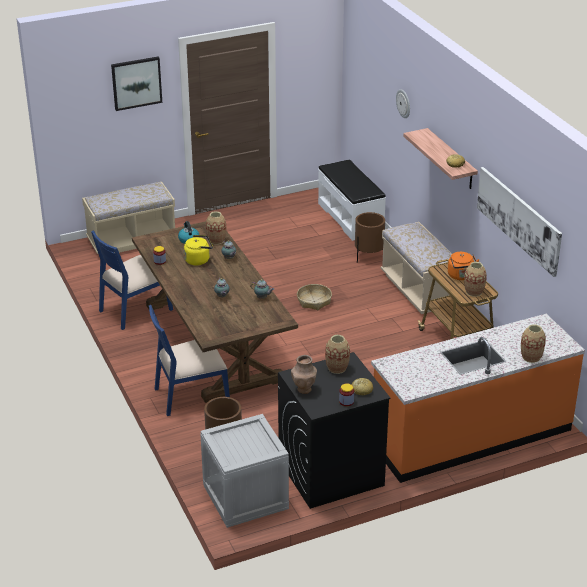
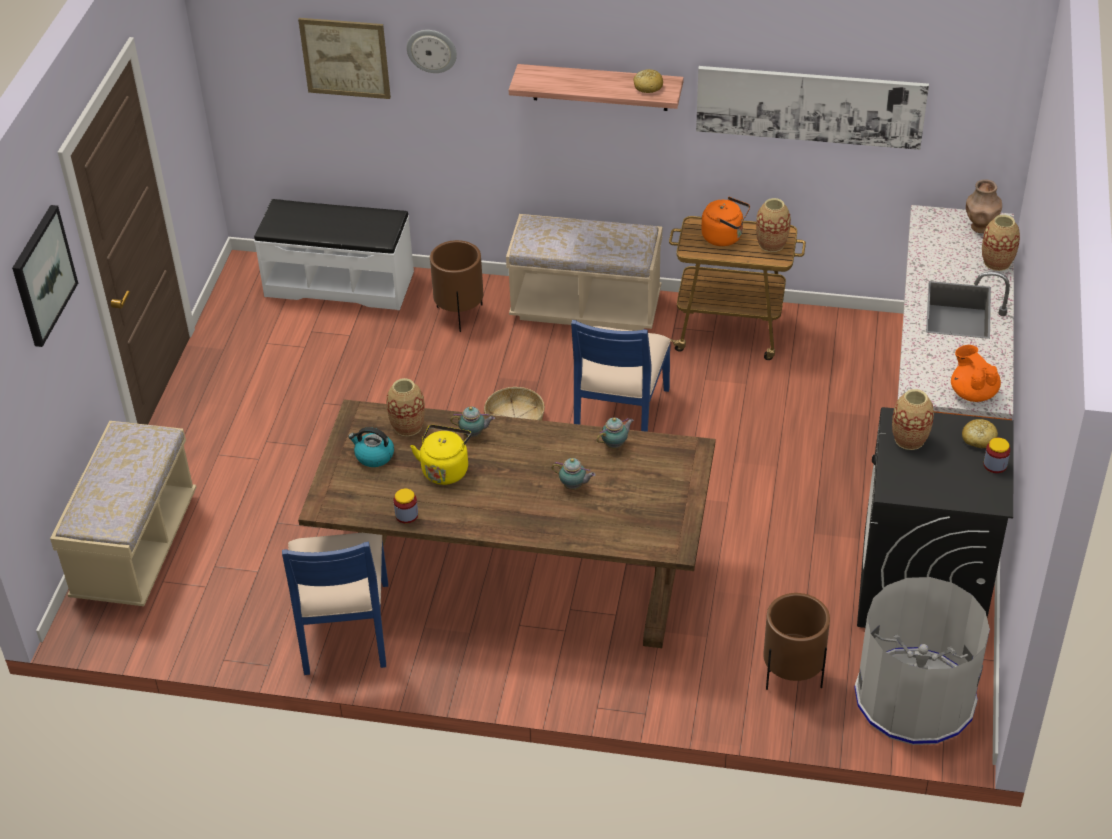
camera: 55 degrees left, 10 degrees up
(191, 395) = (630, 656): blue chair -> blue chair (619, 416)
(246, 497) = (914, 698): crate -> grey trash can
(304, 389) = (937, 493): brown vase -> brown vase (980, 227)
(379, 92) = (345, 58): none -> picture
(406, 382) = (973, 392): none -> orange teapot

